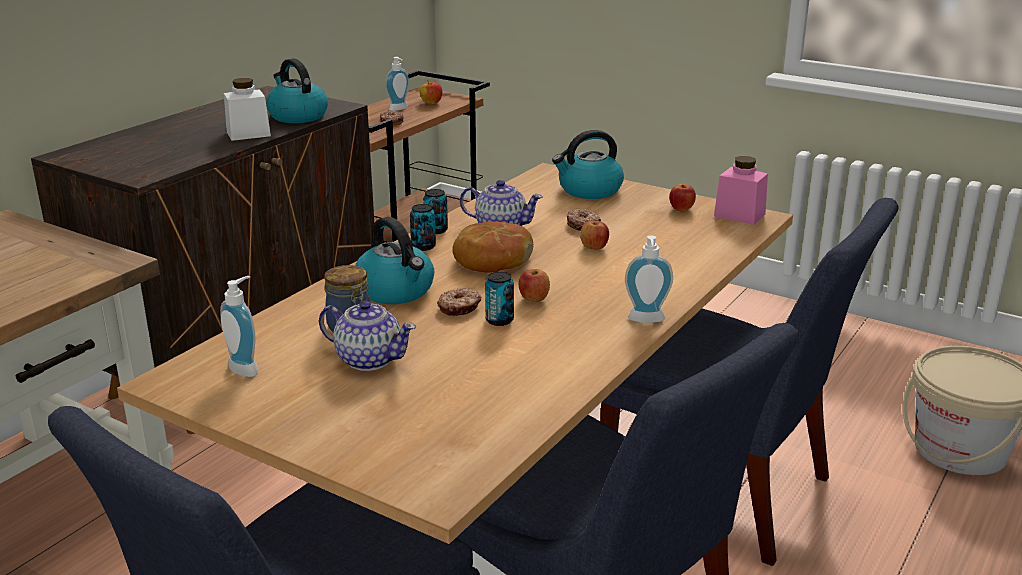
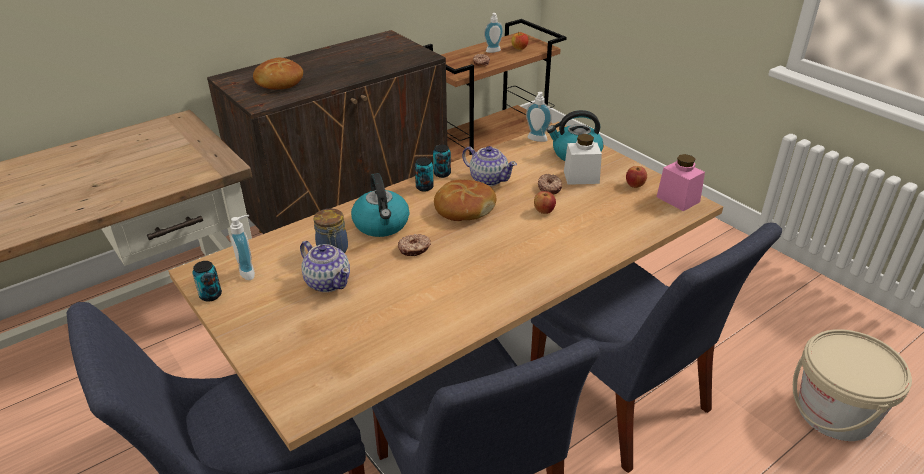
camera: 20 degrees right, 10 degrees up
(150, 151) = (279, 82): none -> bread
(248, 134) = (349, 74): white jar -> white jar (581, 177)
(297, 116) = (391, 62): kettle -> none
(499, 320) = (434, 266): can -> can (210, 295)
(533, 299) = (470, 252): apple -> none
(646, 320) = (538, 289): soap dispenser -> soap dispenser (536, 140)

